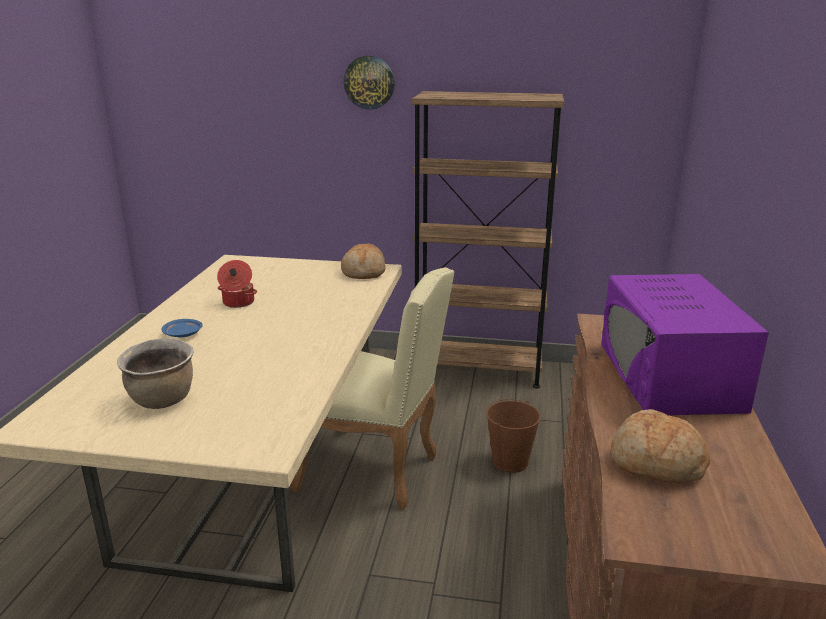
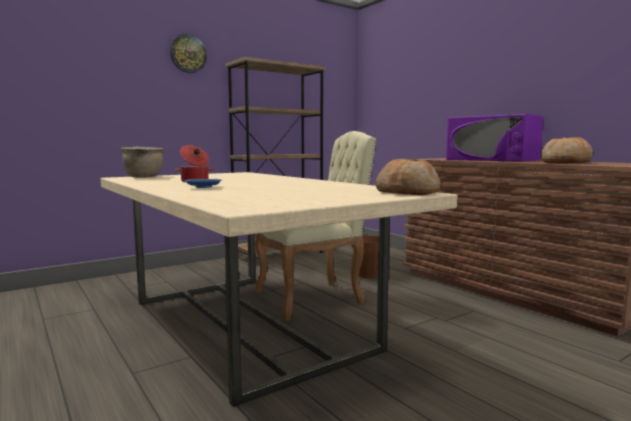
camera: 45 degrees left, 15 degrees down
(163, 400) = (297, 195): brown cooking pot -> brown cooking pot (144, 177)
(364, 272) = (236, 173): bread -> bread (407, 192)

